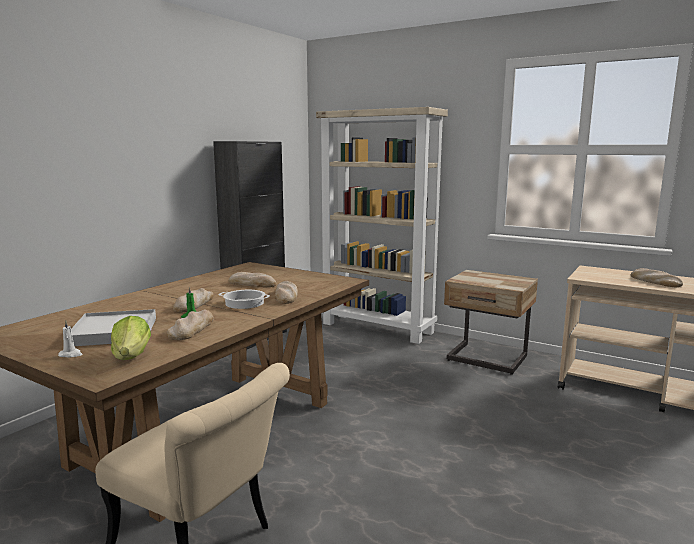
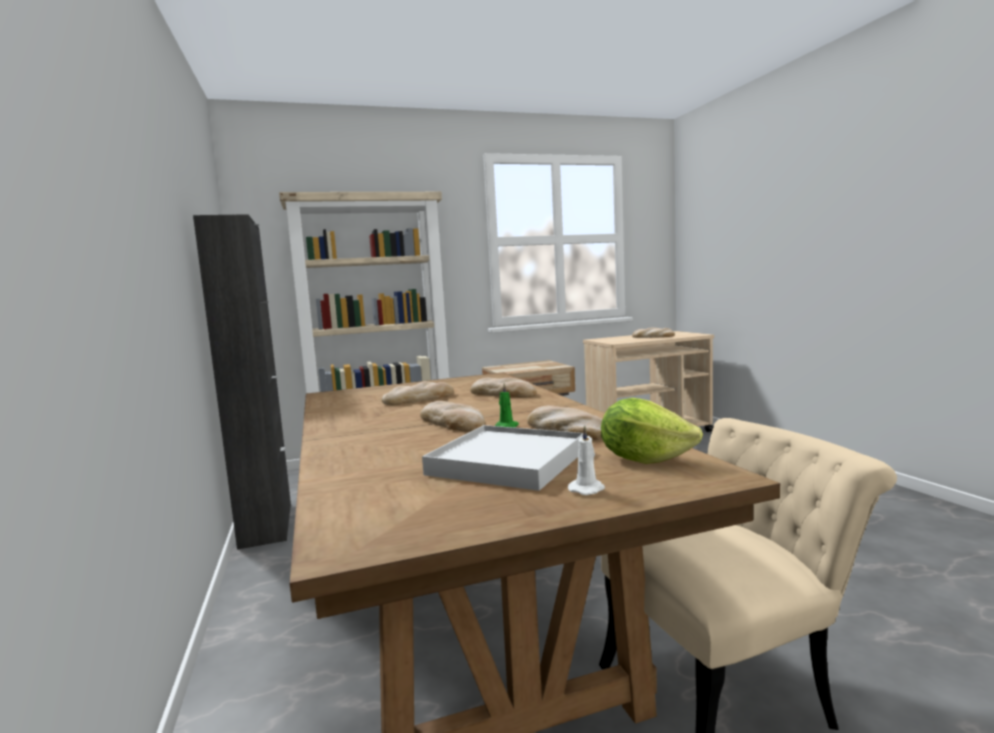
camera: 50 degrees left, 5 degrees down
(245, 303) = (498, 407): cooking pot -> none

